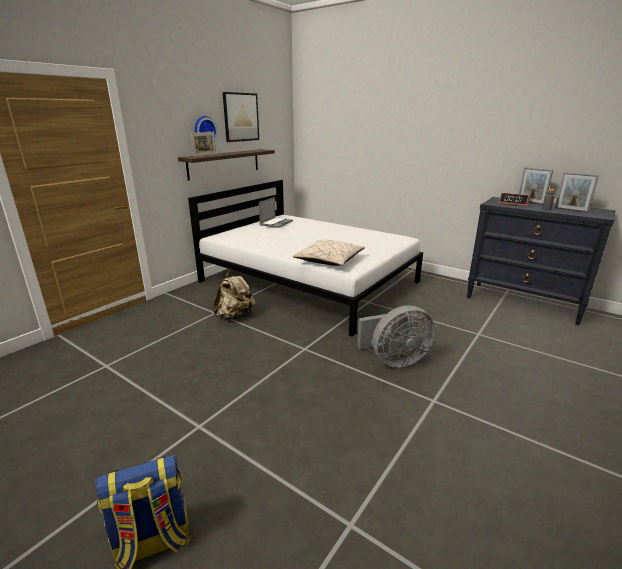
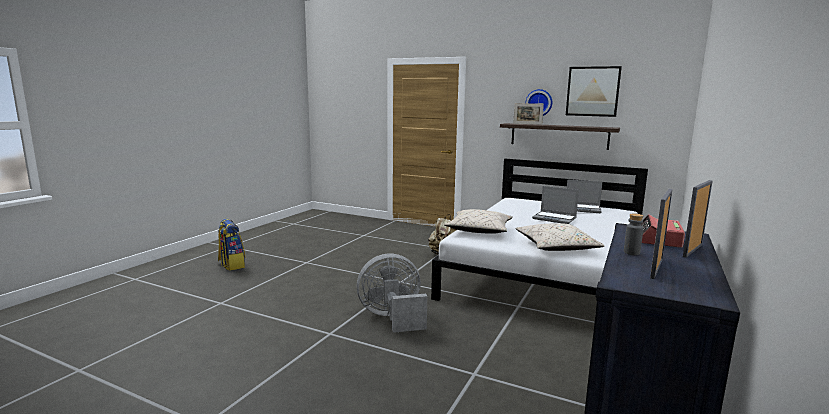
camera: 80 degrees right, 10 degrees down
(301, 234) = (555, 218): none -> laptop
(378, 245) = (557, 247): none -> beige pillow
(394, 360) = (392, 318): grey fan -> grey fan turned 105 degrees clockwise

